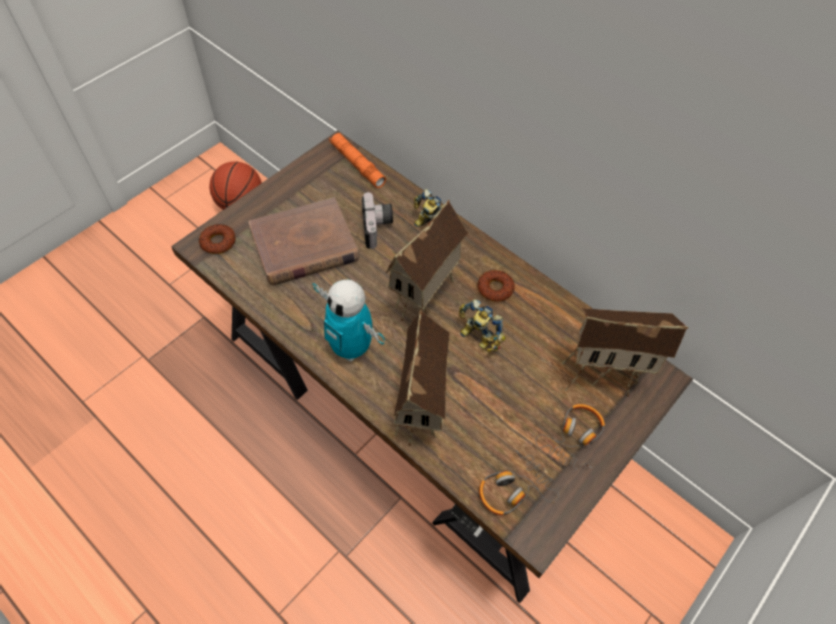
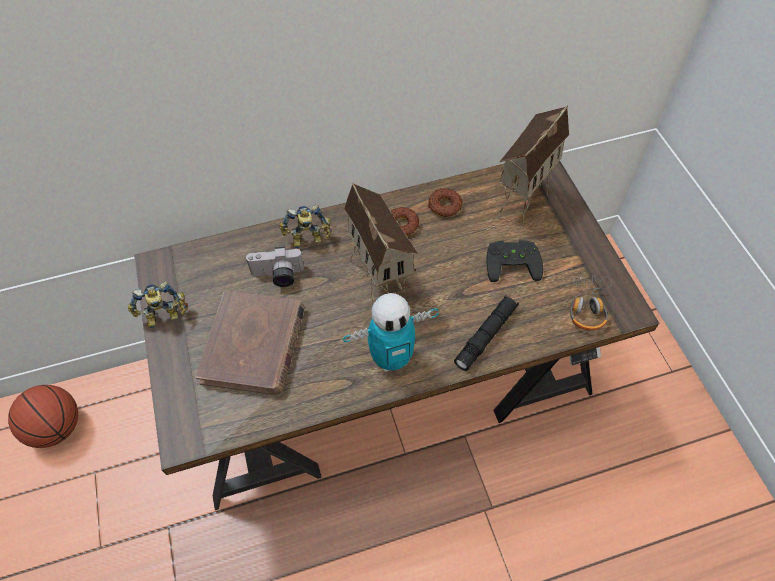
camera: 55 degrees left, 0 degrees up
(218, 242) = (191, 421): donut -> donut (445, 206)
(357, 164) = (191, 258): orange flashlight -> none
(378, 227) = (277, 276): camera -> camera turned 150 degrees clockwise
(420, 412) = (486, 336): toy house -> black flashlight
(476, 338) = (440, 261): toy robot -> toy robot (164, 318)
(521, 399) = (512, 261): none -> black game controller
(573, 438) = (563, 246): headphones -> none

